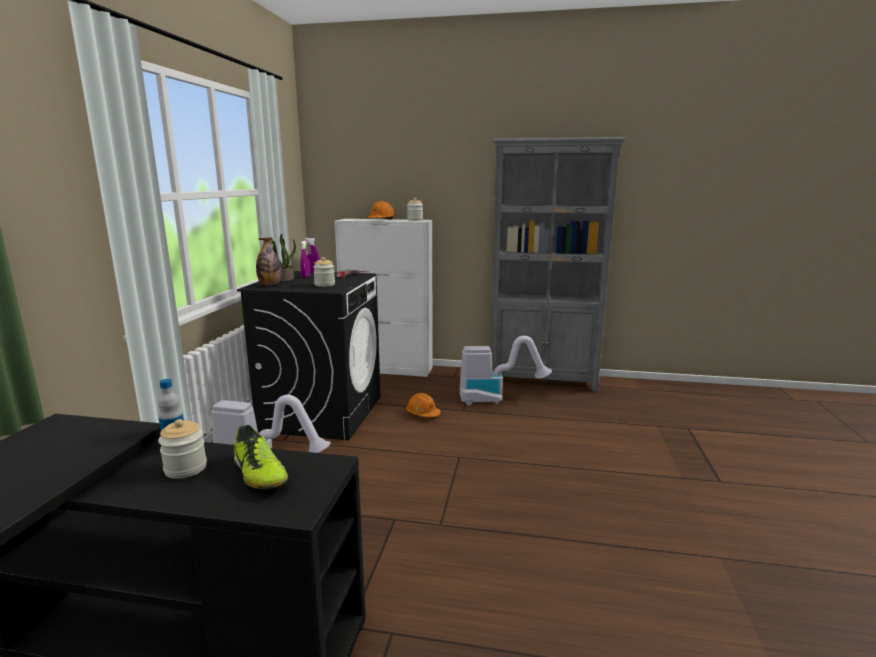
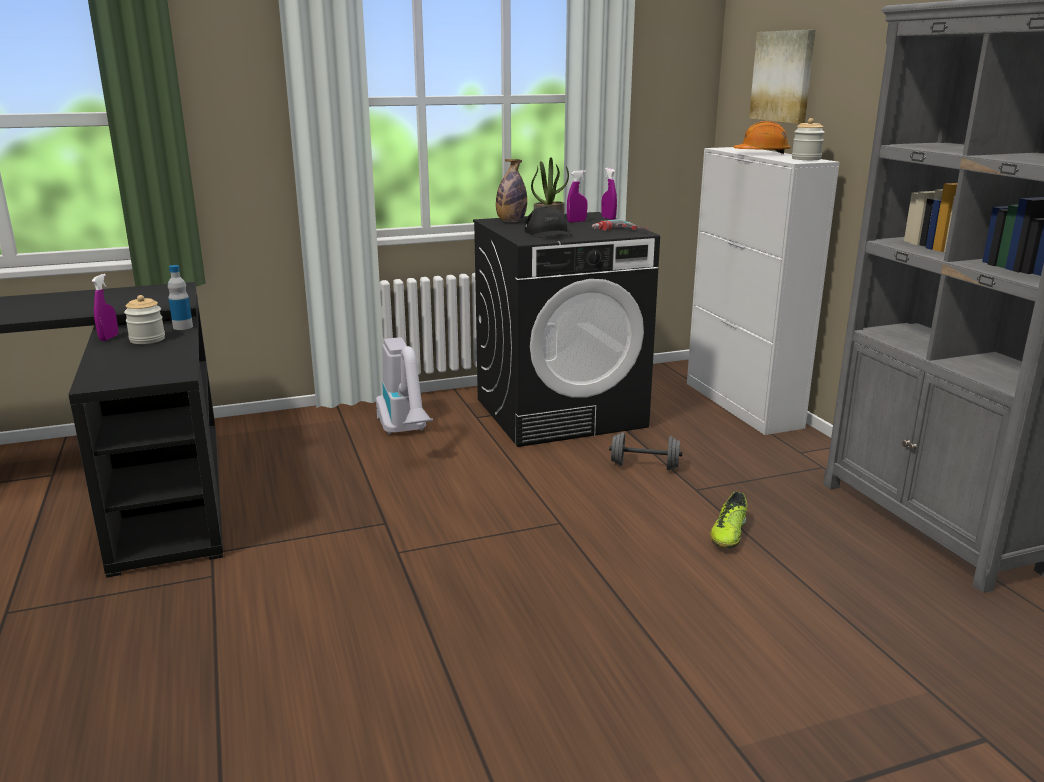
camera: 60 degrees right, 5 degrees up
(135, 490) = (109, 338): none -> purple spray bottle
(259, 474) = (148, 359): shoe -> shoe (728, 534)
(324, 284) = (548, 233): jar -> black cap
(369, 176) = (783, 76): none -> picture
(422, 413) = (644, 466): orange hard hat -> grey dumbbell
(496, 399) = (777, 503): vacuum cleaner -> none

